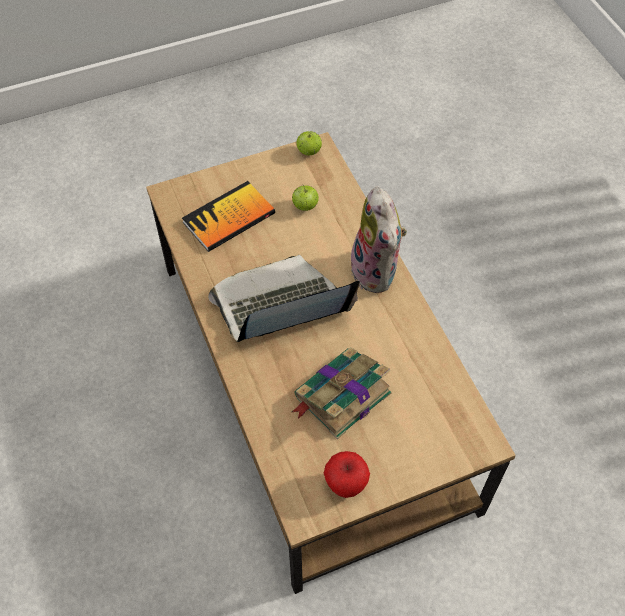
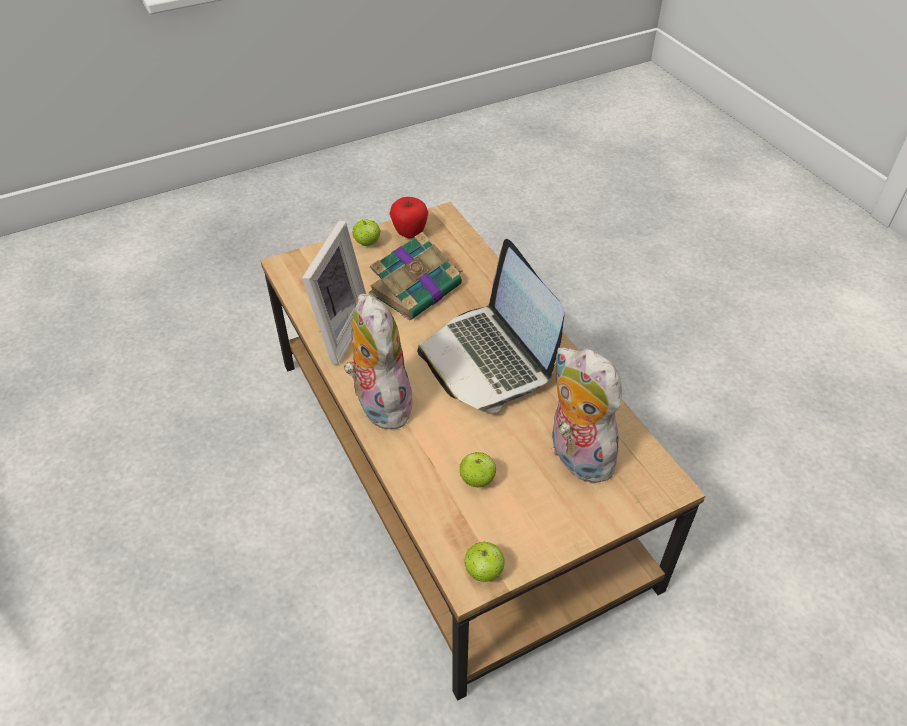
camera: 175 degrees right, 10 degrees down
(229, 218) = (575, 456): book -> plush toy
(280, 307) = (489, 359): laptop -> laptop turned 90 degrees clockwise
(395, 472) = (367, 243): none -> apple
(421, 348) = (335, 331): none -> picture frame

